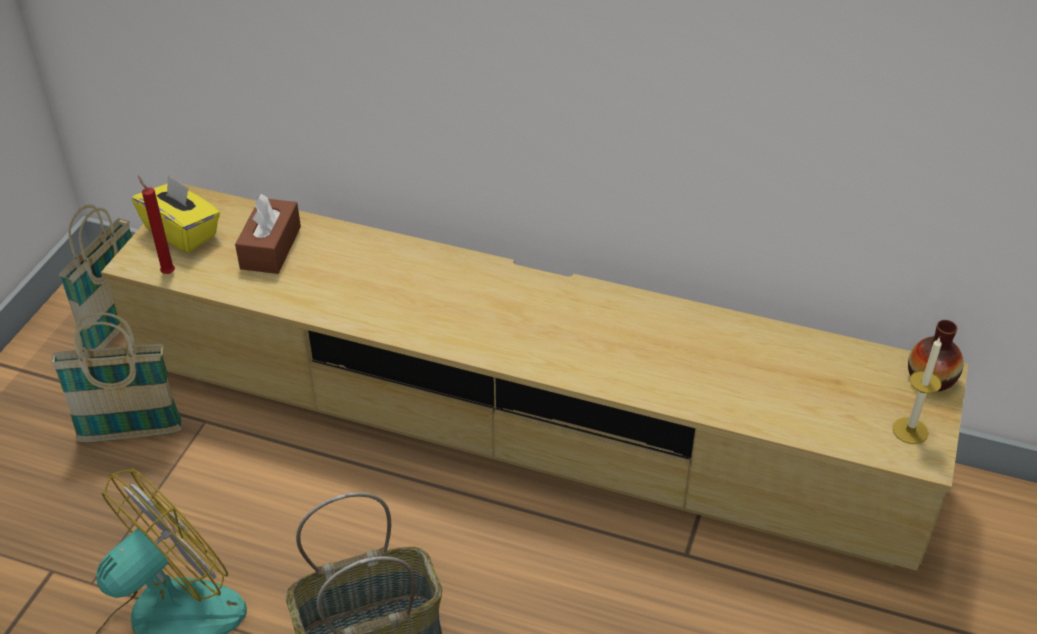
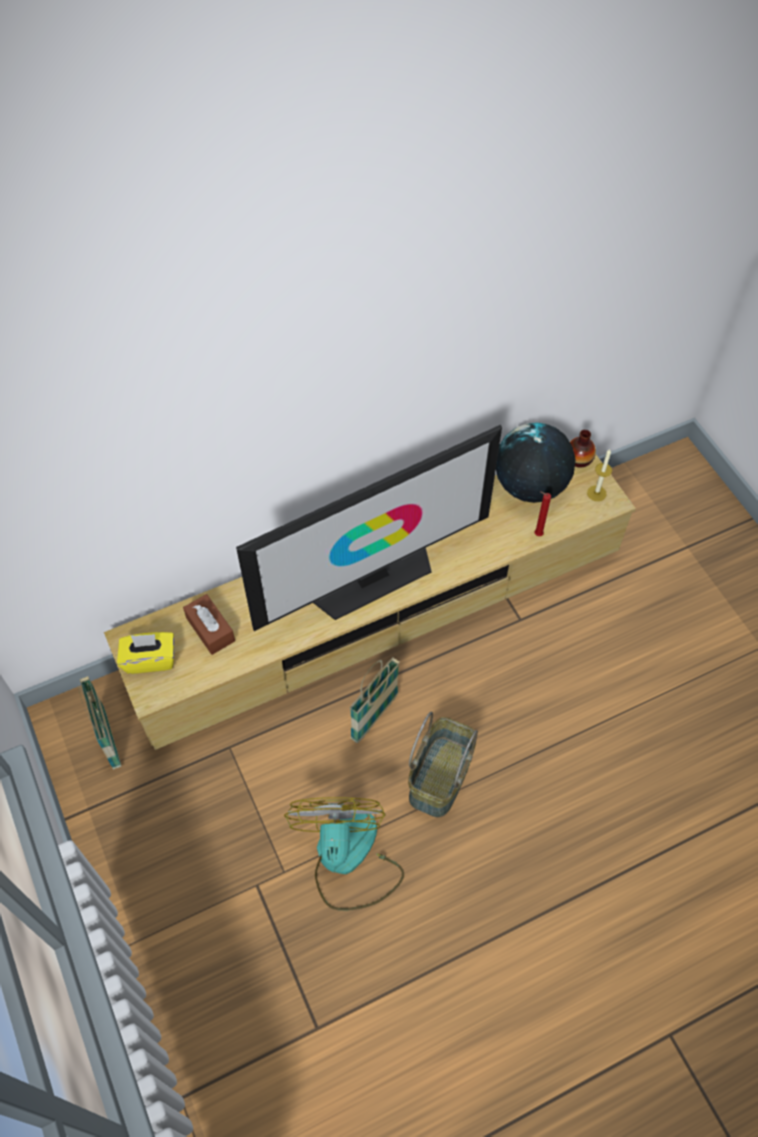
camera: 45 degrees left, 15 degrees up
(131, 433) = (200, 787): basket -> basket (374, 717)
(167, 272) = (175, 688): red candle -> red candle (536, 534)
(497, 319) = (372, 578): none -> television
(820, 362) = (530, 486): none -> globe

